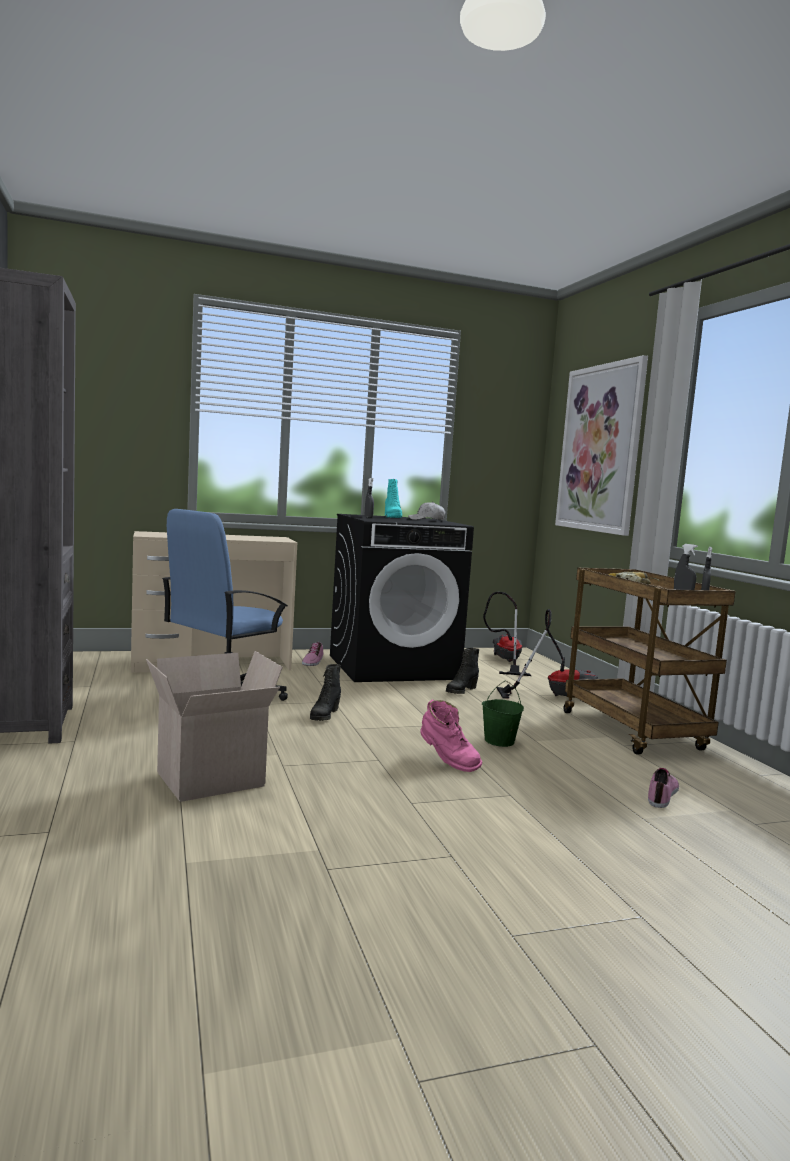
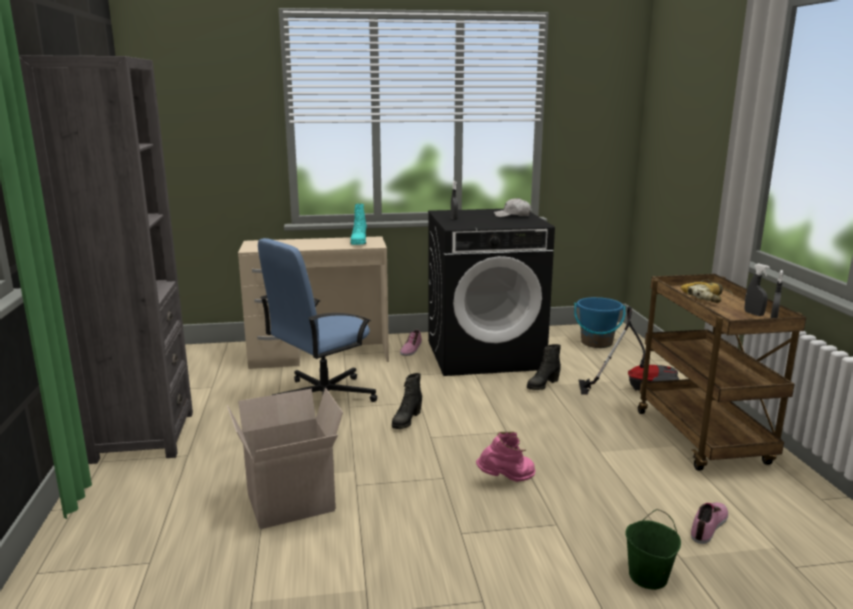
camera: 10 degrees right, 10 degrees up
(391, 517) = (479, 213): turquoise boot -> turquoise boot (358, 242)
(447, 761) = (507, 480): pink boot -> pink boot turned 75 degrees counterclockwise
(499, 741) = (563, 453): green bucket -> green bucket (648, 577)
(505, 661) = (596, 343): vacuum cleaner -> blue bucket
(600, 448) = (692, 134): picture -> none

